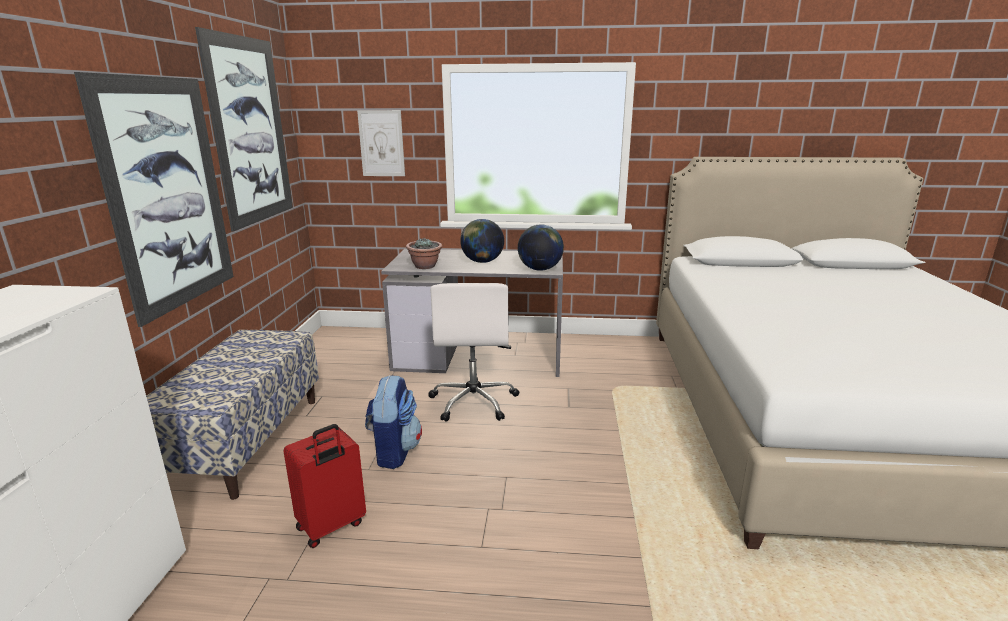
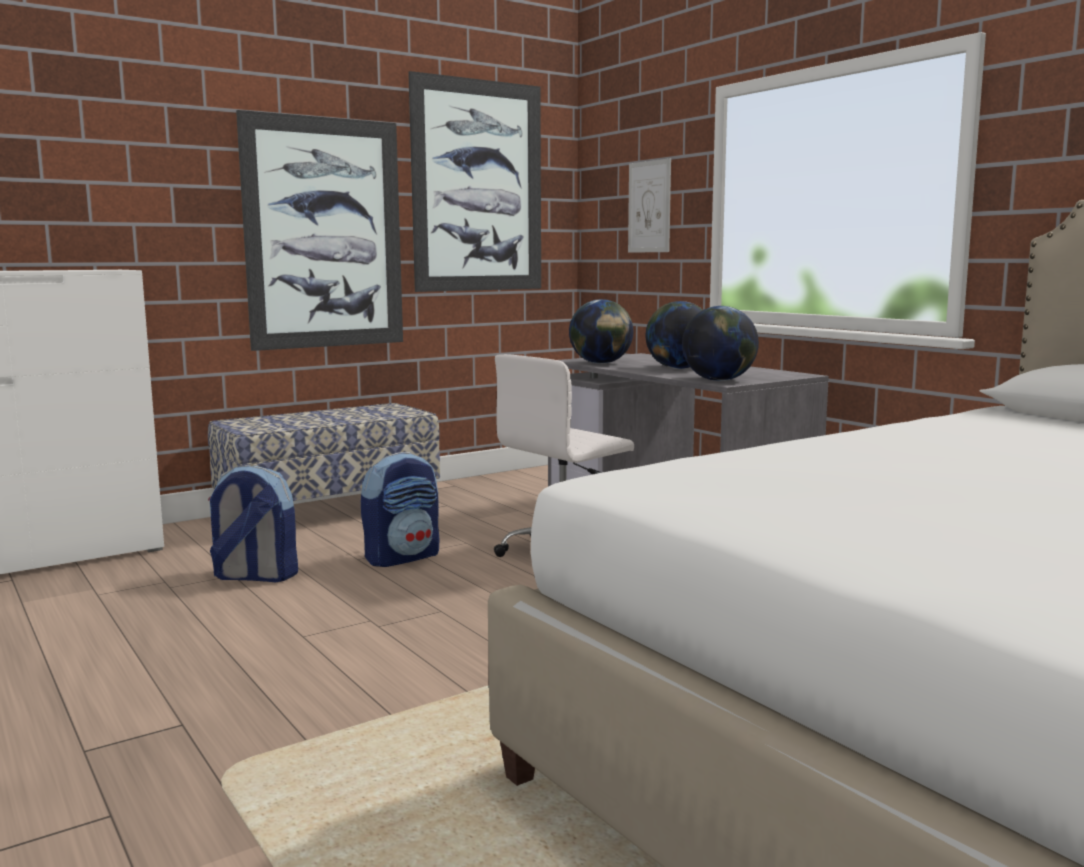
camera: 50 degrees right, 10 degrees down
(331, 526) = (254, 576): red suitcase -> backpack
(425, 266) = (601, 363): potted plant -> globe

